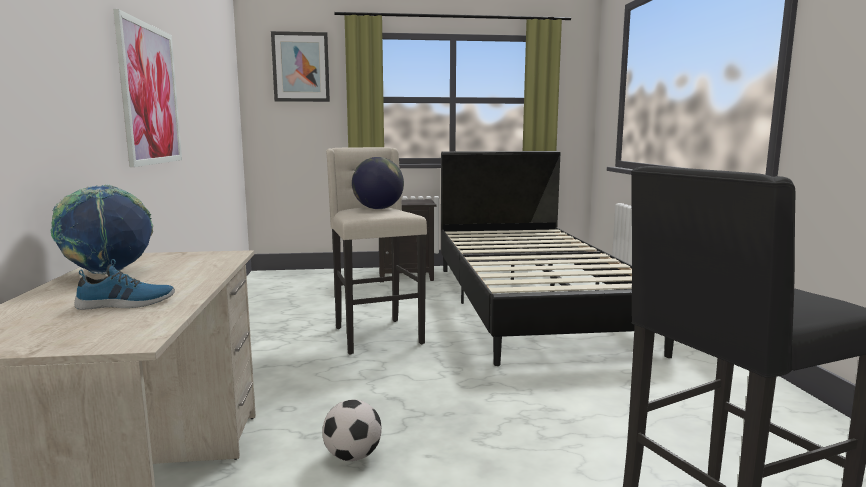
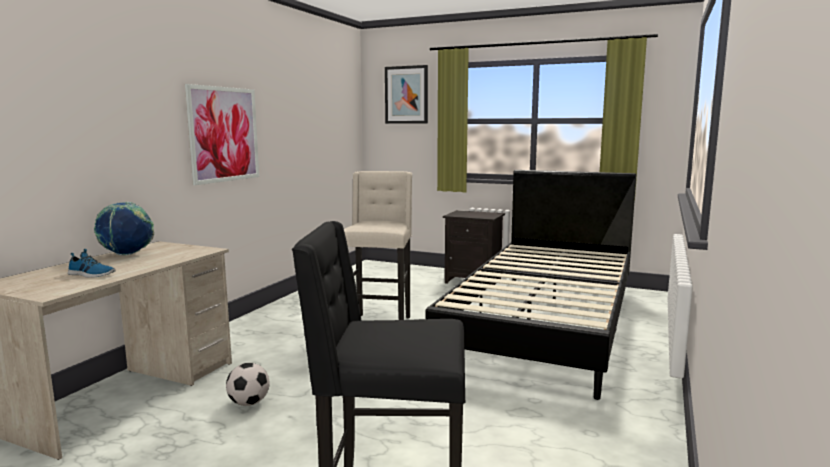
camera: 30 degrees right, 0 degrees up
(378, 209) = (382, 223): globe -> none

